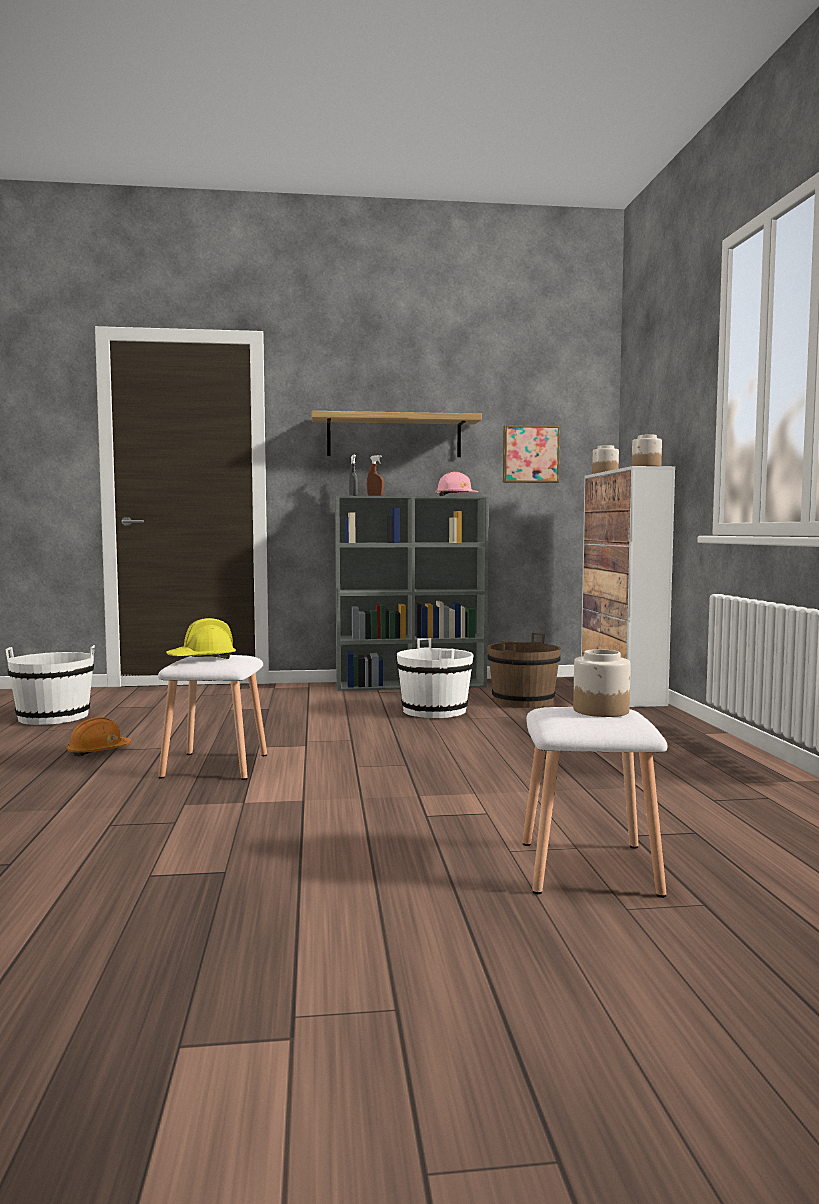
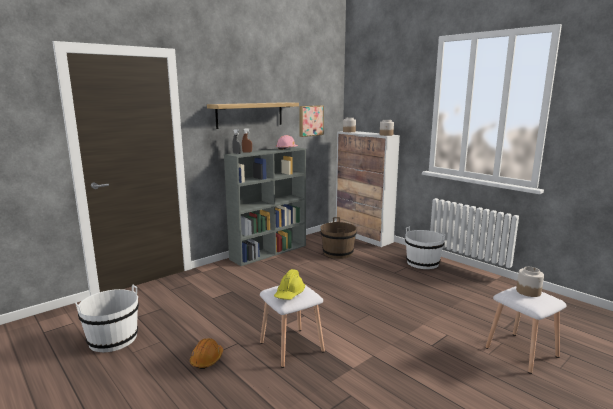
camera: 35 degrees left, 10 degrees up
(434, 711) = (314, 271): white bucket -> white bucket (422, 263)

